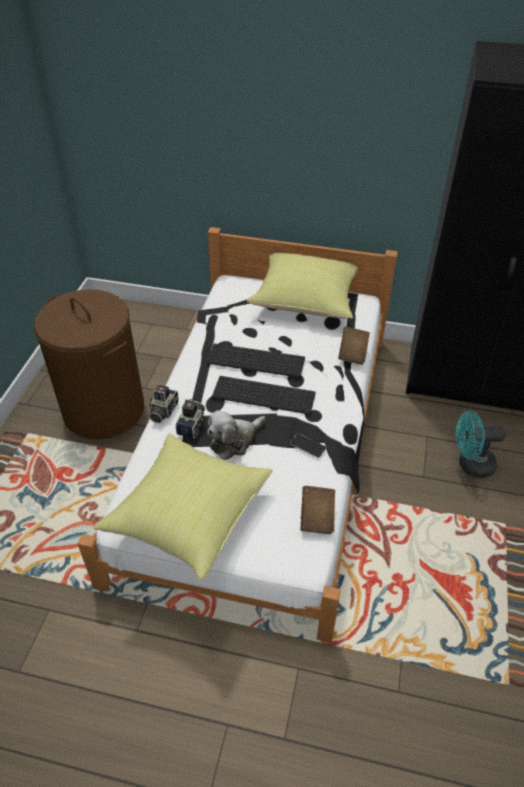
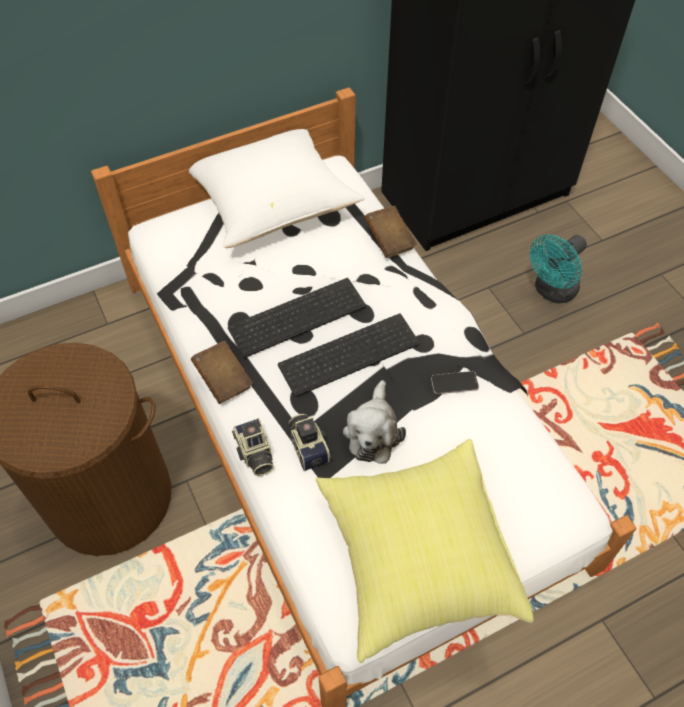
camera: 40 degrees left, 10 degrees up
(307, 299) = (272, 202): yellow pillow -> white pillow
(317, 517) = (539, 456): brown book -> brown book (223, 380)

